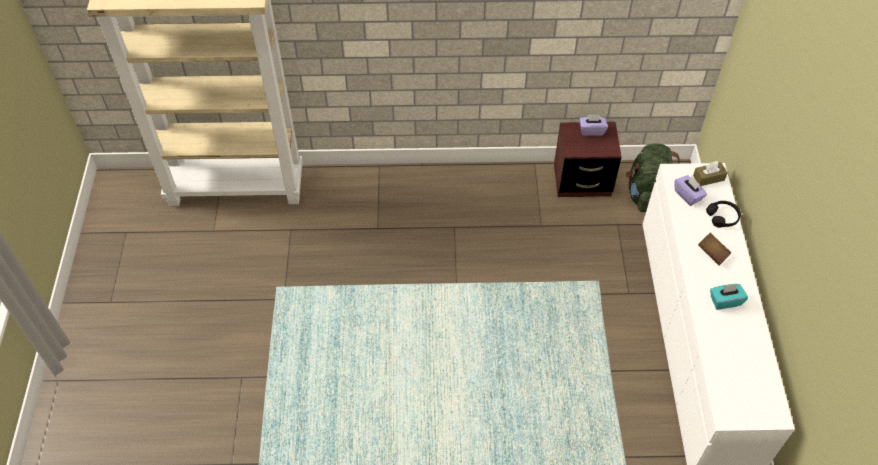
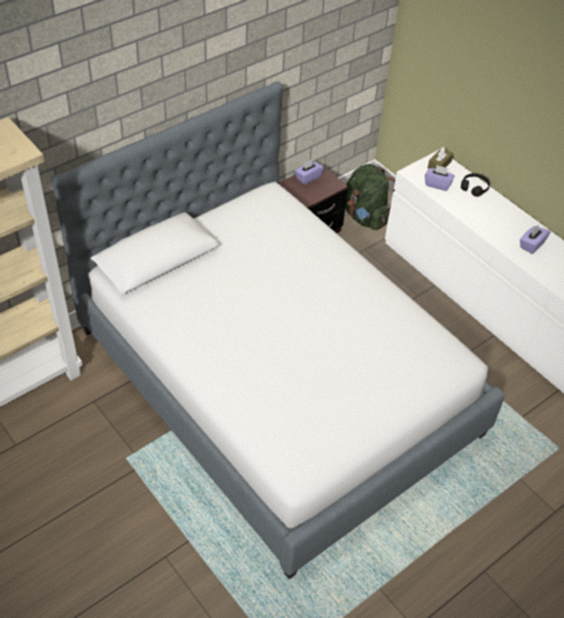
camera: 40 degrees left, 5 degrees down
(439, 295) = (277, 381): none -> bed
(712, 253) = (492, 216): brown book -> none
(725, 301) = (531, 245): turquoise tissue box -> purple tissue box

